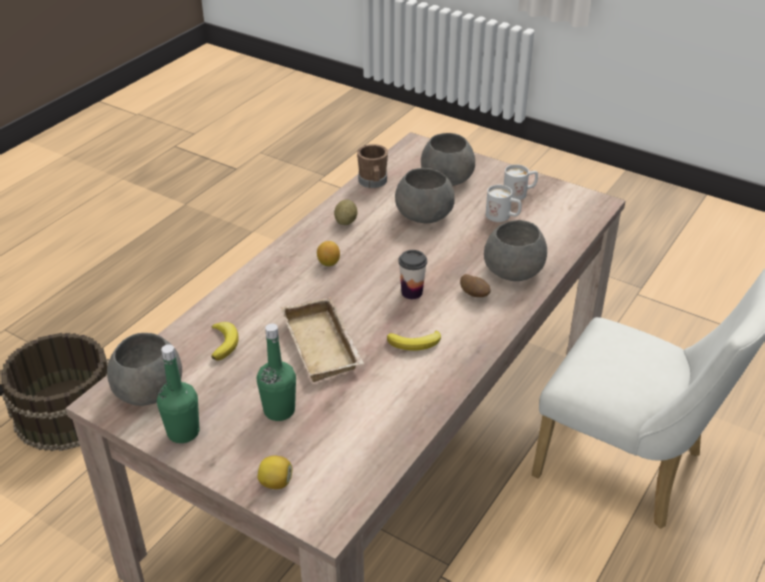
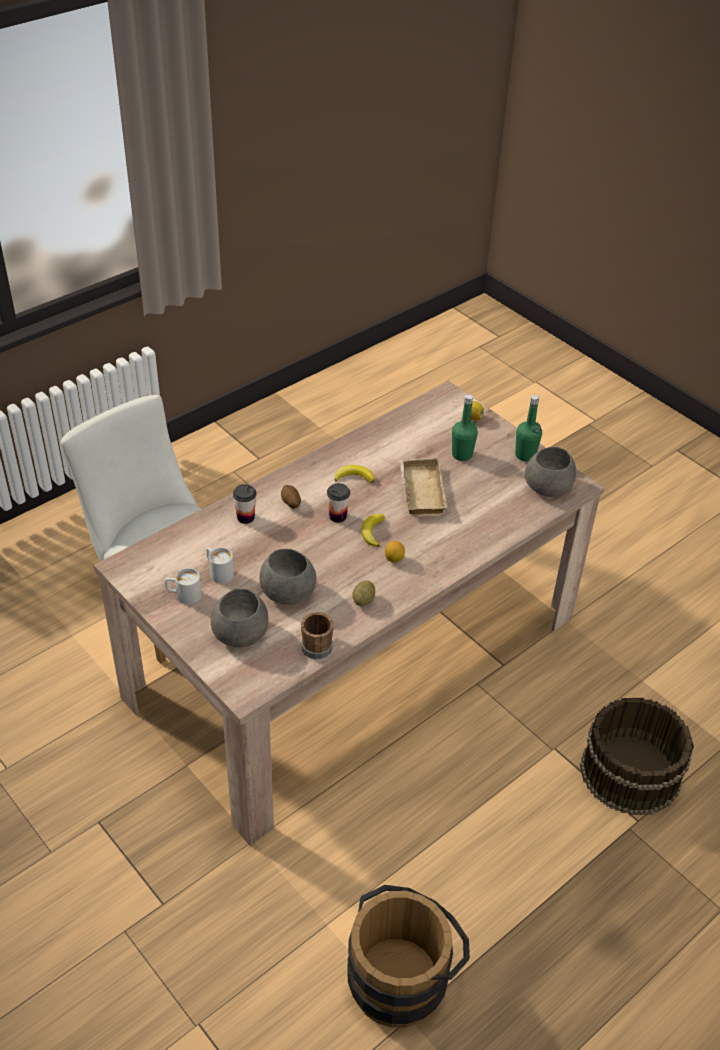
camera: 165 degrees left, 5 degrees up
(224, 342) = (492, 508): banana -> banana (372, 532)
(262, 248) = (403, 975): none -> brown bucket
(514, 269) = (245, 517): grey bowl -> cup

